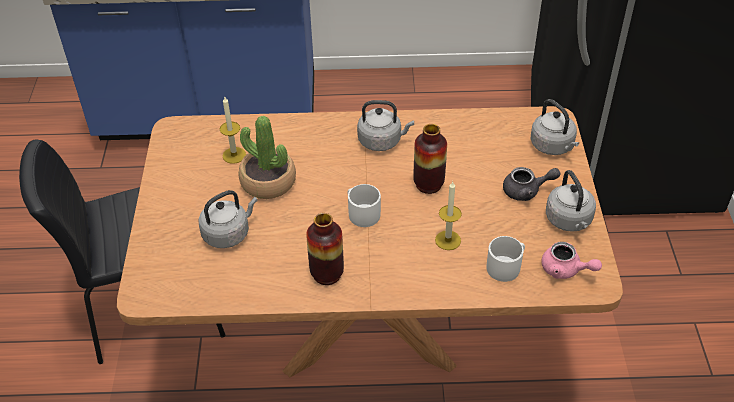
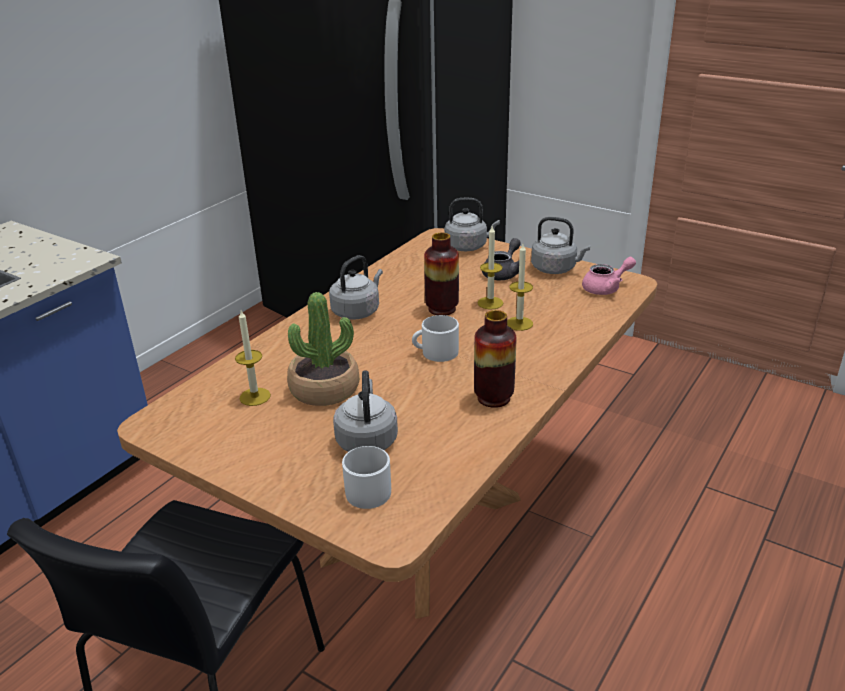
camera: 55 degrees left, 15 degrees down
(465, 207) = (490, 303): none -> candle
(506, 266) = (577, 309): white mug -> white mug (368, 488)

